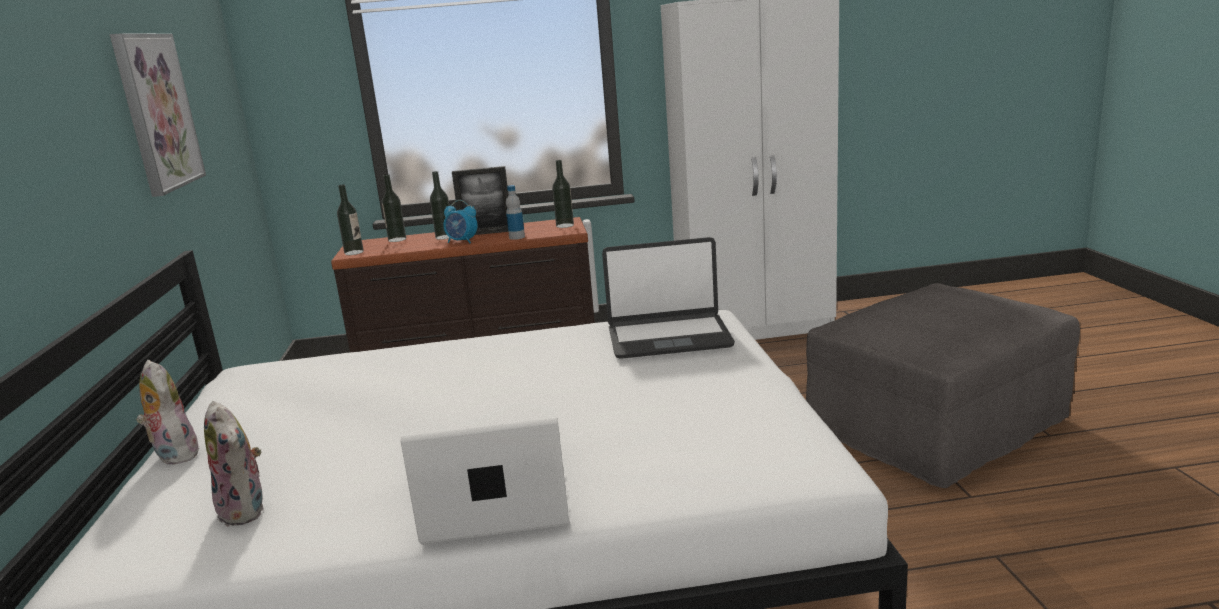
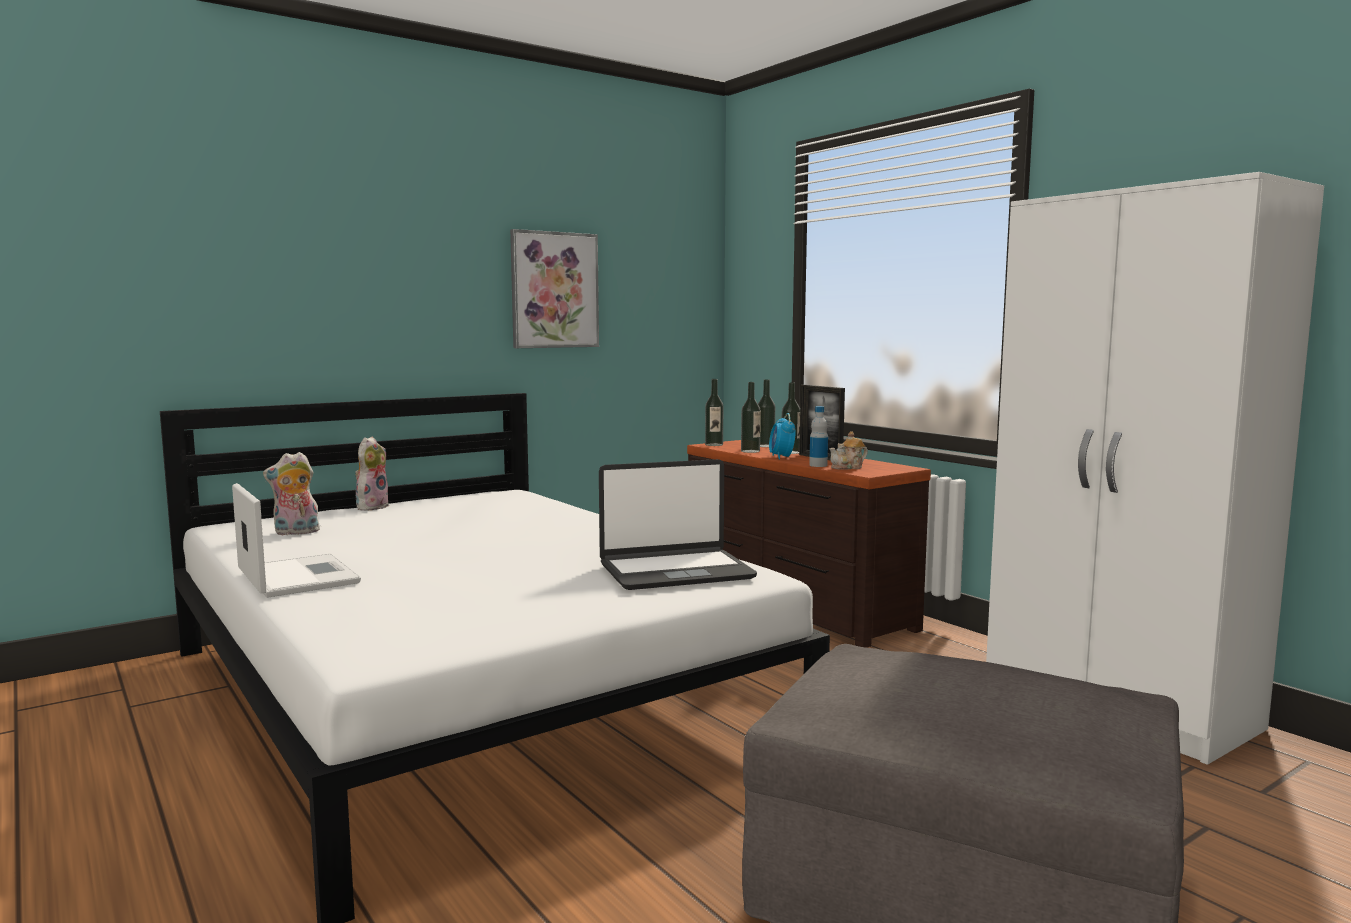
camera: 60 degrees right, 10 degrees down
(246, 510) = (295, 533): plush toy -> plush toy turned 45 degrees clockwise
(541, 232) = (848, 467): none -> teapot
(565, 225) = (884, 469): bottle -> bottle (750, 451)
(669, 337) = (675, 571): laptop -> laptop turned 75 degrees counterclockwise

